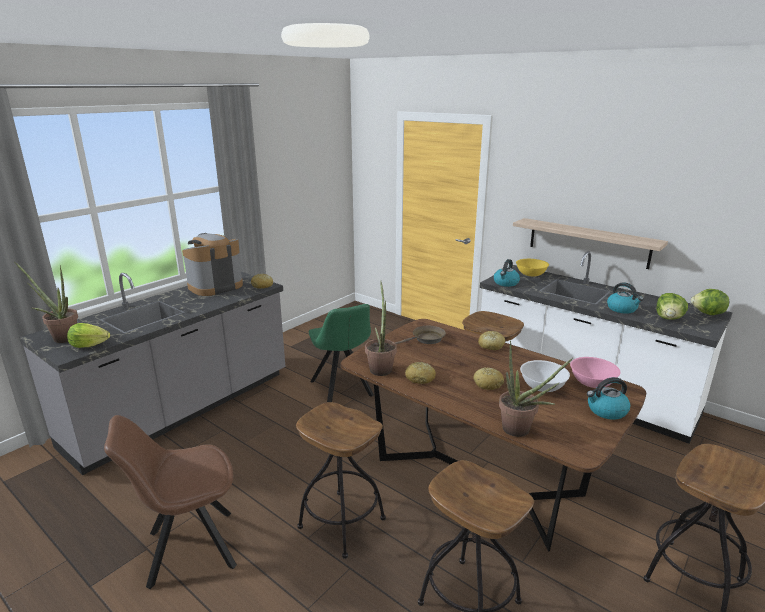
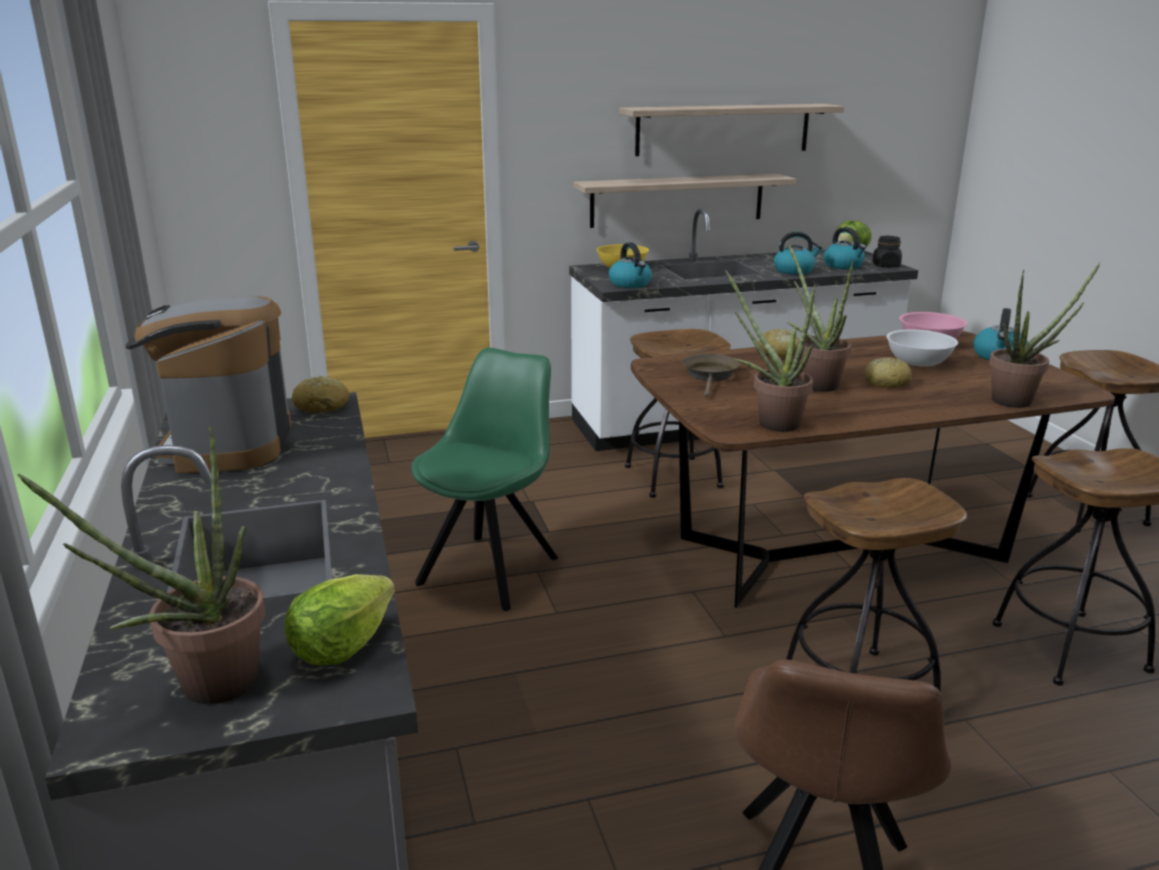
camera: 55 degrees left, 0 degrees up
(342, 388) = (490, 570): green chair -> green chair turned 75 degrees counterclockwise
(420, 378) = (832, 409): bread -> none
(455, 365) = (813, 383): none -> potted plant
(626, 203) = (723, 129): none -> shelf
(669, 318) = (844, 266): lettuce -> kettle
(701, 330) = (886, 266): none -> black jar

